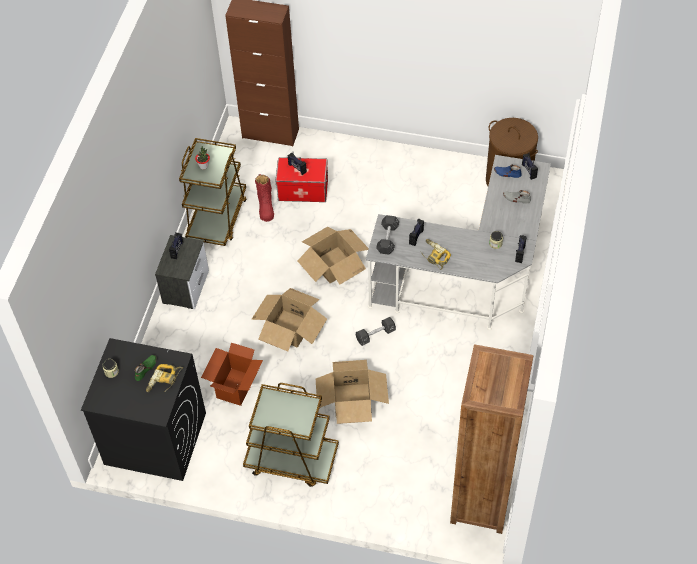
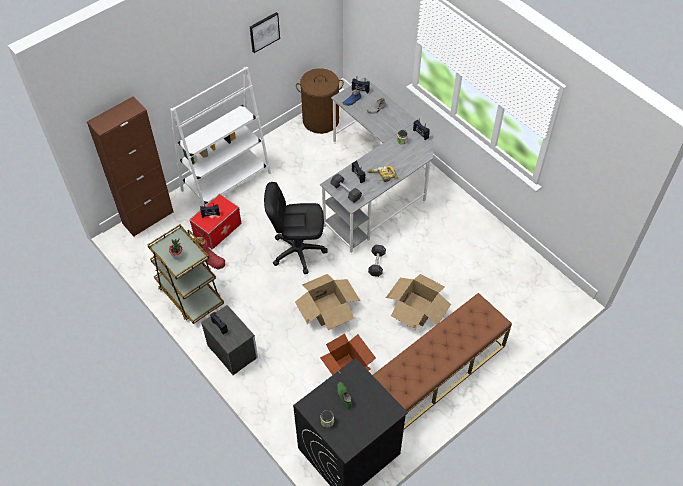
camera: 55 degrees left, 0 degrees up
(164, 381) = (366, 390): power drill -> none
(291, 459) = (435, 373): brown cart -> brown bench
(334, 264) = (298, 251): cardboard box -> black office chair
(362, 159) = (226, 182): none -> white bookcase
(467, 39) = (264, 32): none -> picture
(481, 500) = (548, 286): brown bookcase -> none

